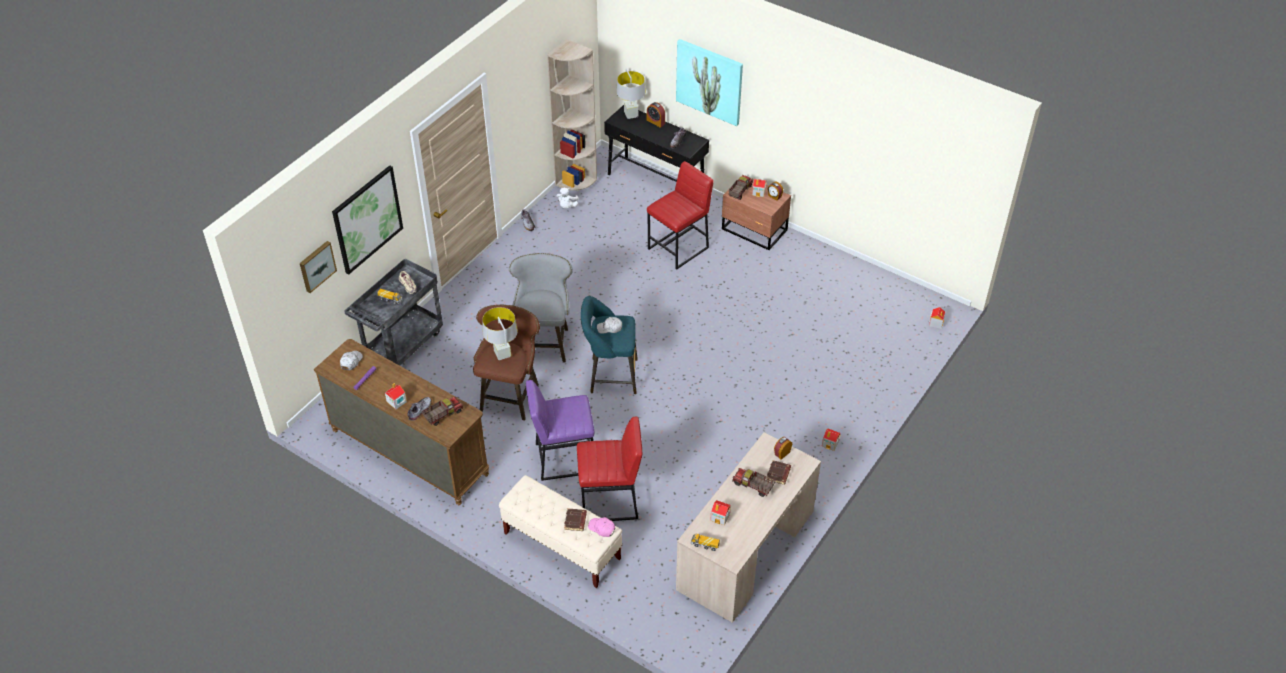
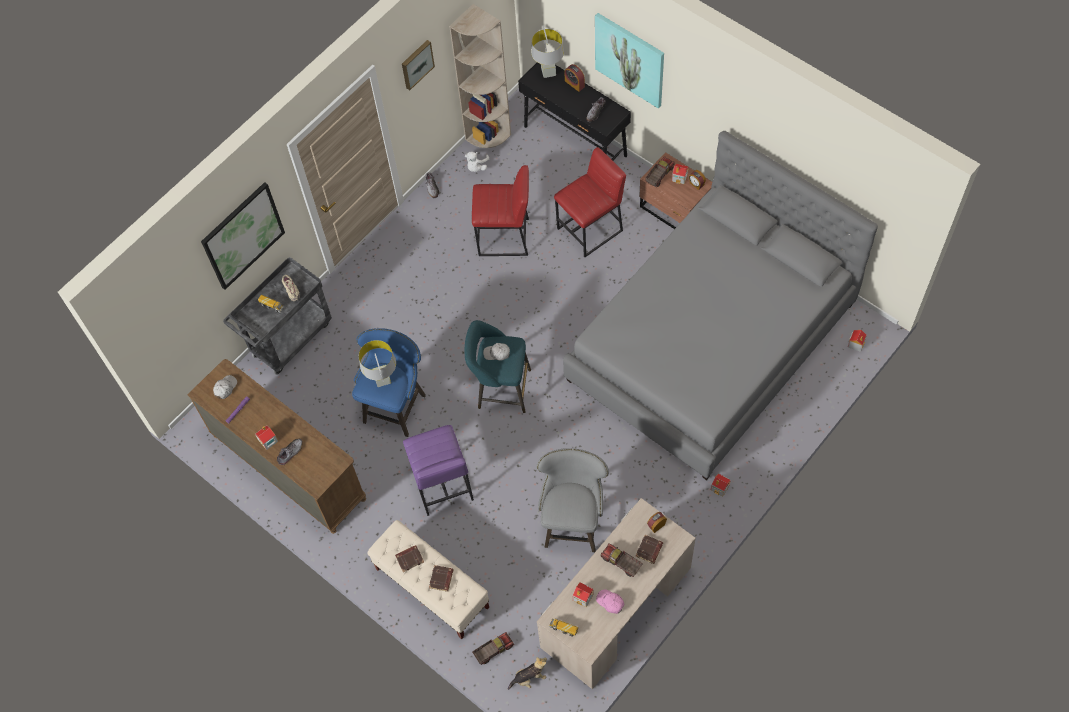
camera: 10 degrees right, 15 degrees up
(316, 266) = (188, 291): picture -> picture (416, 64)
(443, 415) = (313, 460): toy truck -> toy truck (493, 650)
(510, 395) = (396, 406): brown stool -> blue stool
(542, 506) = (409, 558): none -> brown book
(544, 342) = (436, 342): grey stool -> grey stool (573, 522)
(563, 458) = (442, 485): purple chair -> purple chair turned 105 degrees counterclockwise
(602, 528) = (467, 589): pink cap -> pink cap (610, 602)
(610, 501) = (486, 540): red chair -> red chair (505, 237)
(668, 617) = (529, 678): none -> plush toy
(803, 328) = (711, 342): none -> grey bed

